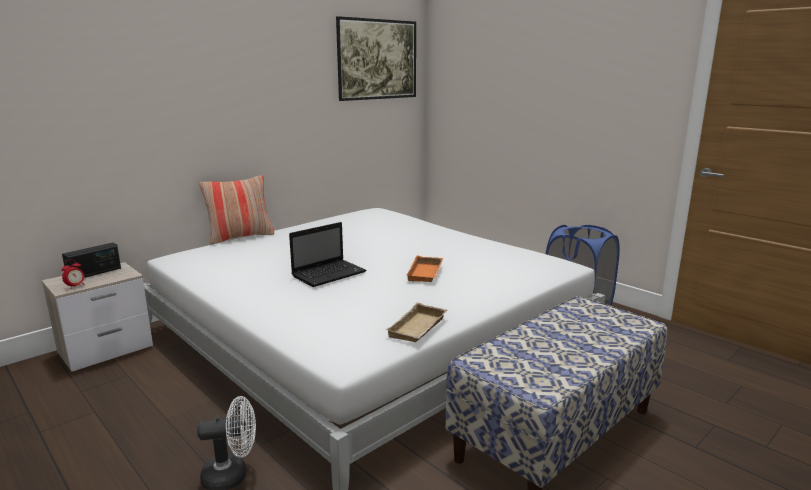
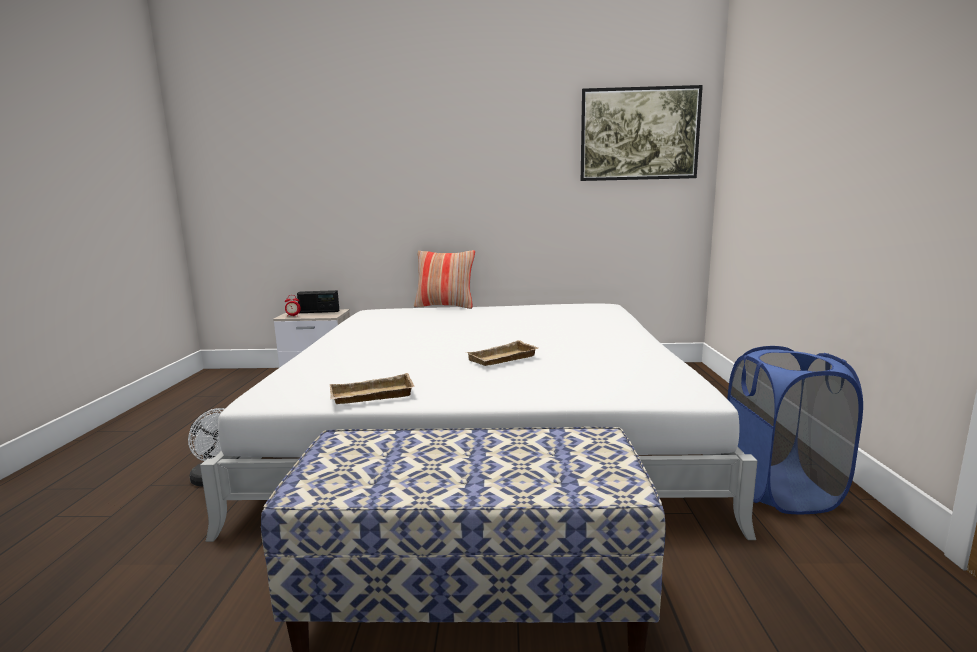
camera: 45 degrees right, 5 degrees down
(330, 274) = (425, 340): laptop -> none
(426, 273) = (503, 359): orange tray -> beige tray

